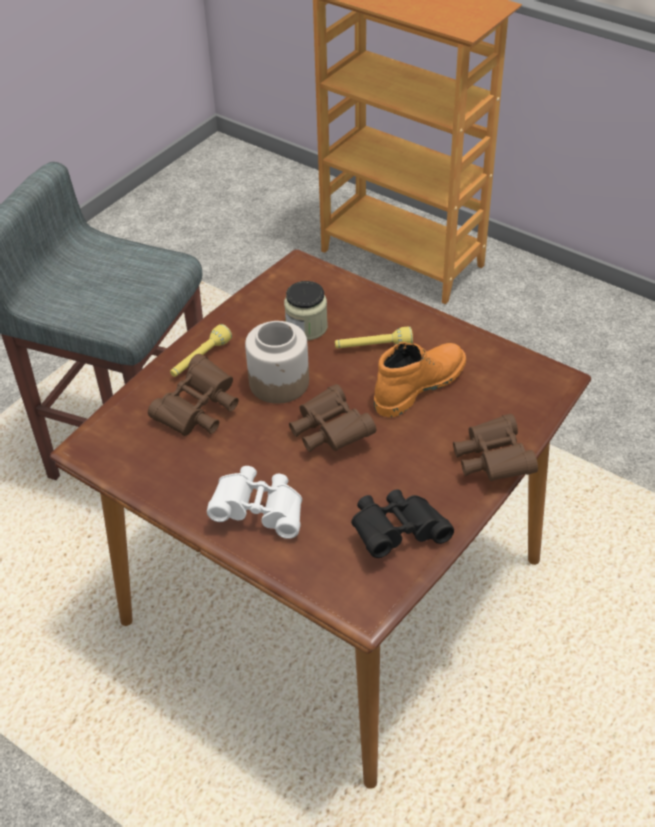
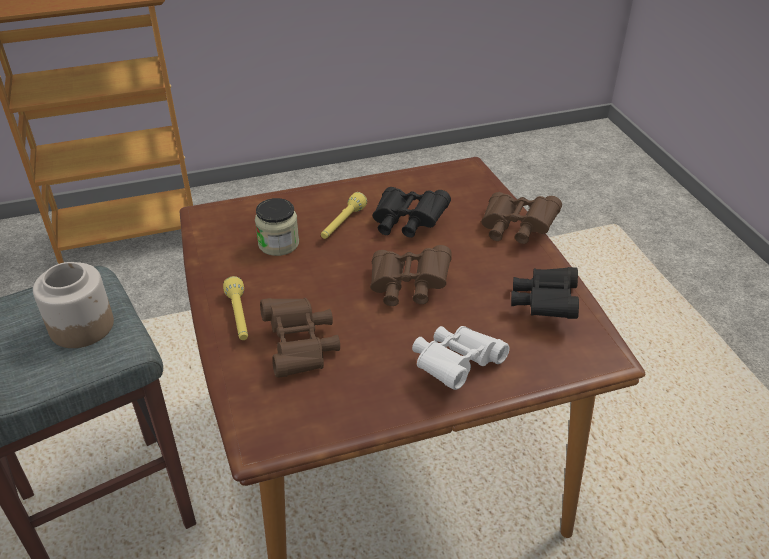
camera: 55 degrees left, 5 degrees down
(279, 382) = (322, 286): jar -> jar (82, 326)
(418, 385) = (407, 223): orange boot -> black binoculars

